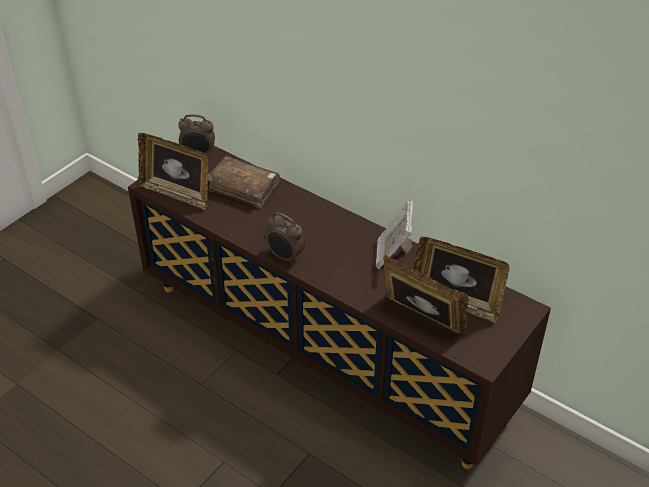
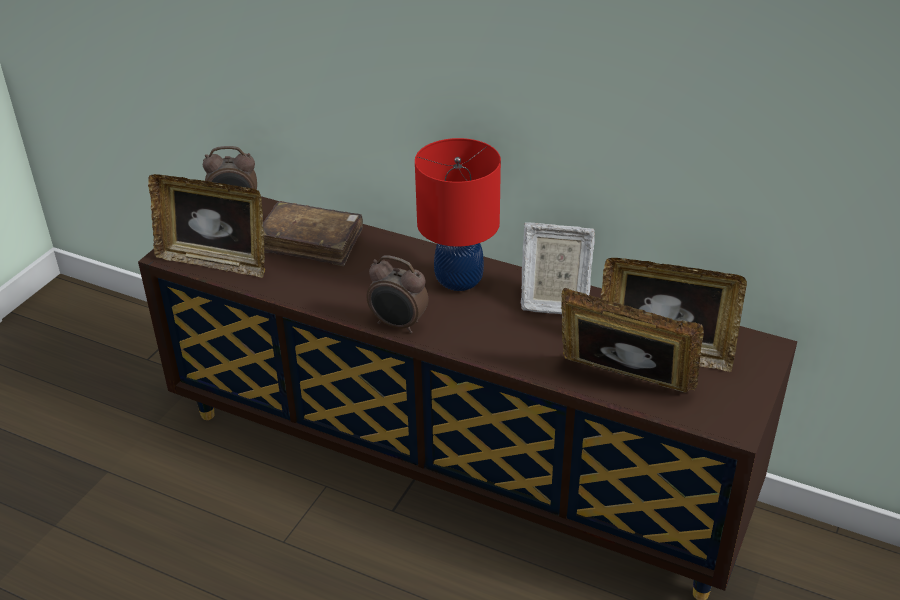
camera: 10 degrees left, 5 degrees down
(332, 232) = (457, 283): none -> red table lamp
(393, 255) = (553, 302): picture frame -> picture frame turned 75 degrees counterclockwise

